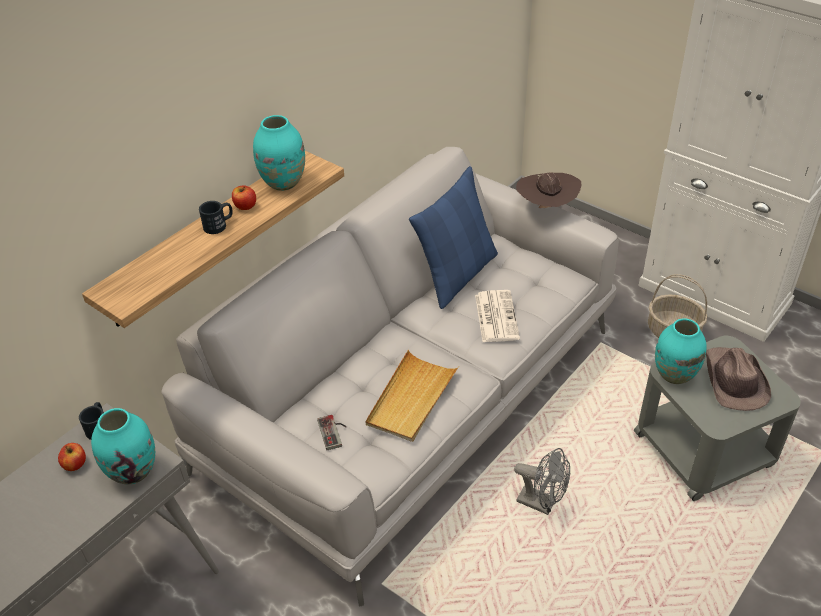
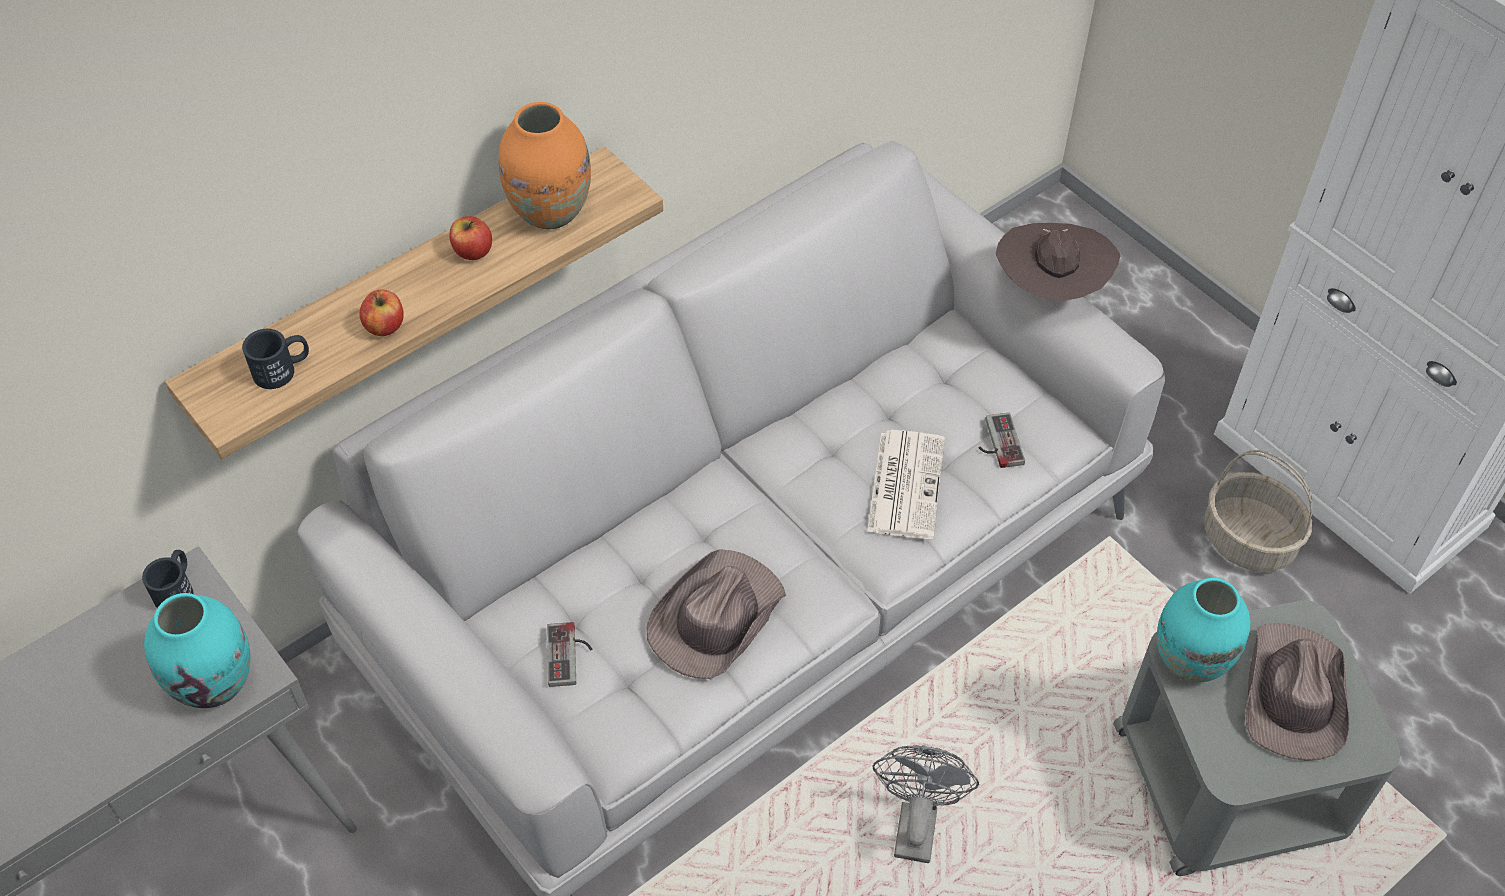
camera: 10 degrees right, 10 degrees up
(75, 464) = (127, 651): apple -> apple (385, 326)
(219, 225) = (419, 283): black mug -> black mug (283, 369)
(283, 183) = (550, 213): turquoise vase -> orange vase
(411, 399) = (715, 618): beige tray -> brown hat
(457, 275) = (861, 386): blue pillow -> none
(538, 289) = (997, 442): none -> game controller
(542, 503) = (915, 823): grey fan -> grey fan turned 120 degrees counterclockwise

